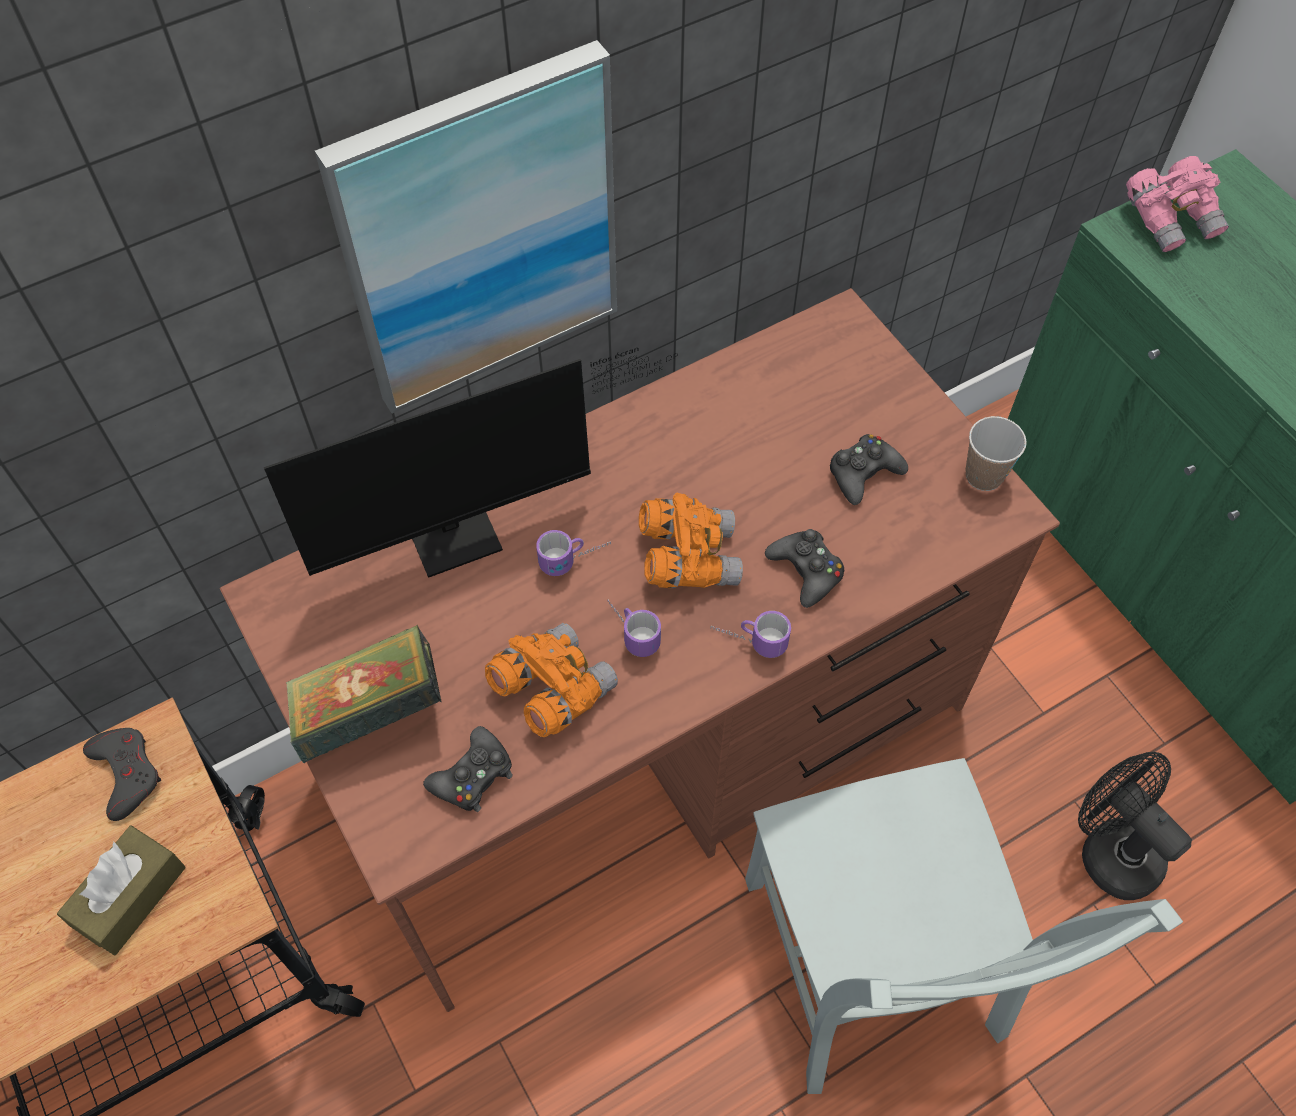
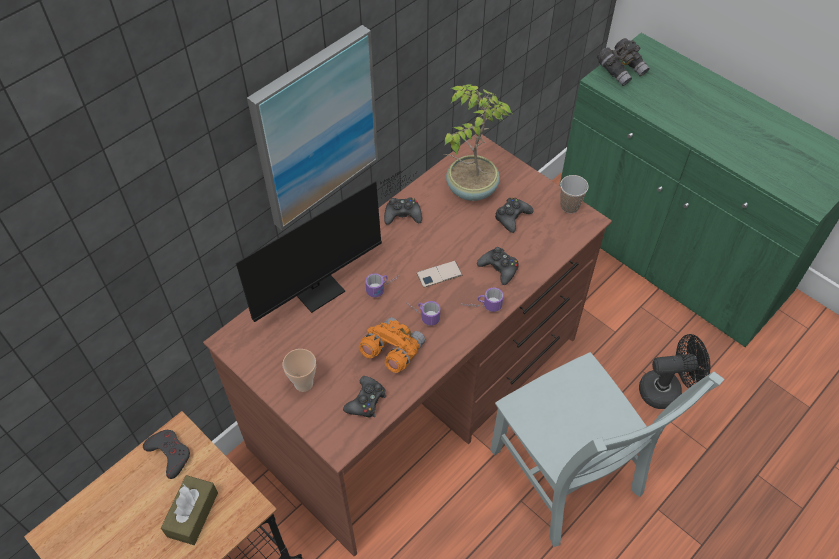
camera: 15 degrees left, 5 degrees down
(370, 712) = (303, 383): book -> cup
(656, 424) = (402, 215): none -> black game controller
(688, 557) = (439, 274): orange binoculars -> phone
(800, 399) = (470, 189): none -> potted plant
(1110, 850) = (666, 390): black fan -> black fan turned 135 degrees clockwise
(1171, 220) = (621, 70): pink binoculars -> grey binoculars

